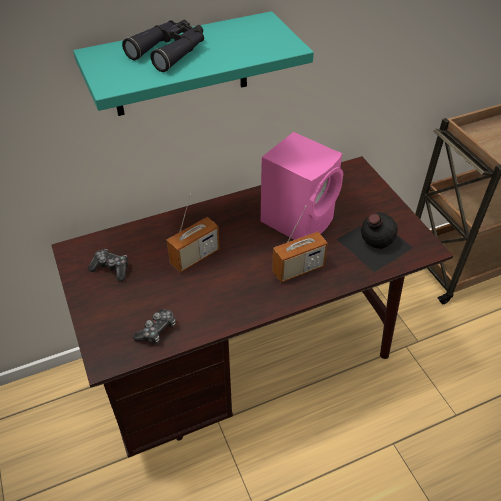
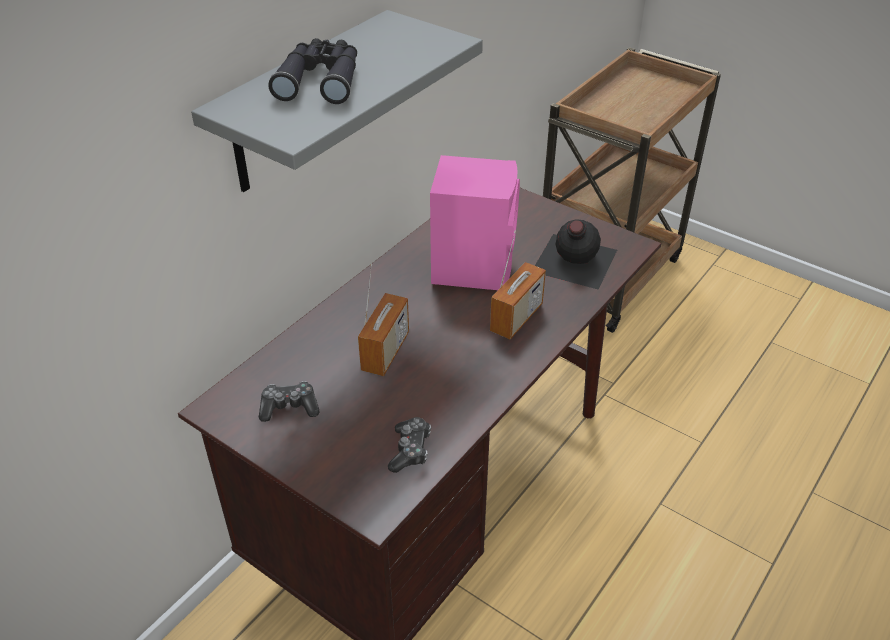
camera: 30 degrees left, 5 degrees down
(180, 66) = (303, 104): turquoise shelf -> grey shelf

